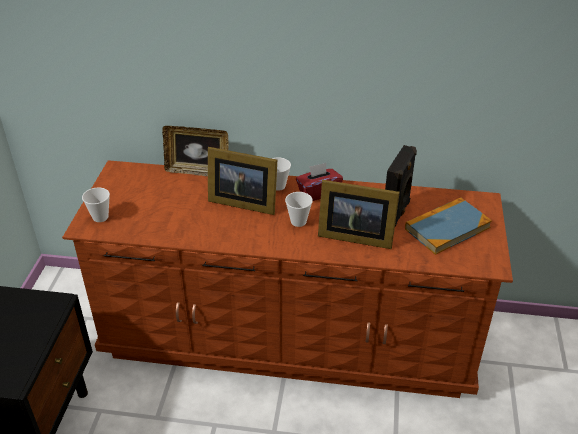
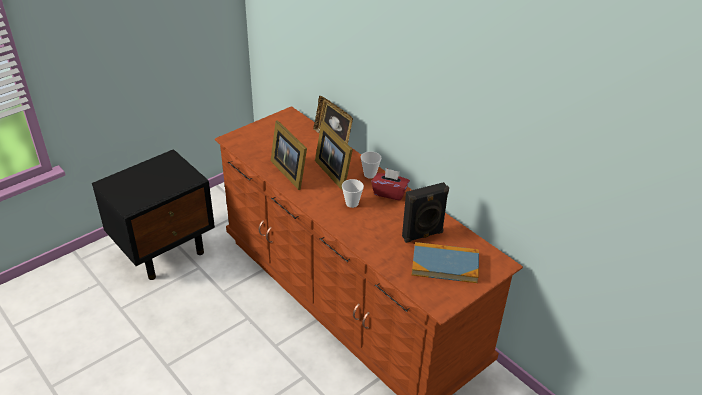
camera: 40 degrees right, 0 degrees up
(100, 217) = (245, 138): cup -> none
(353, 235) = (374, 231): picture frame -> picture frame (290, 171)

